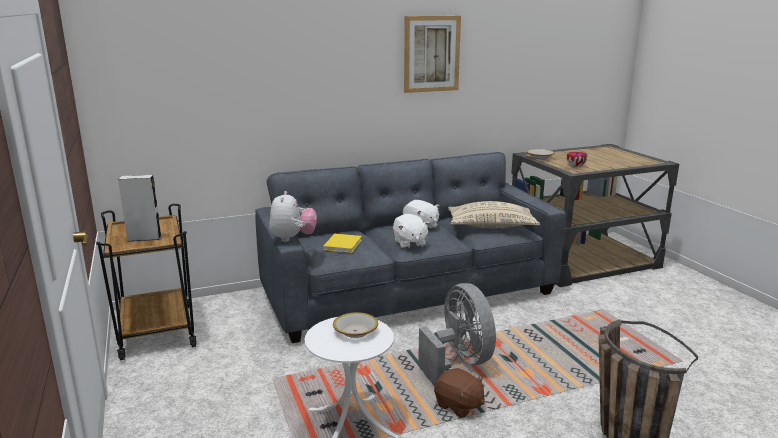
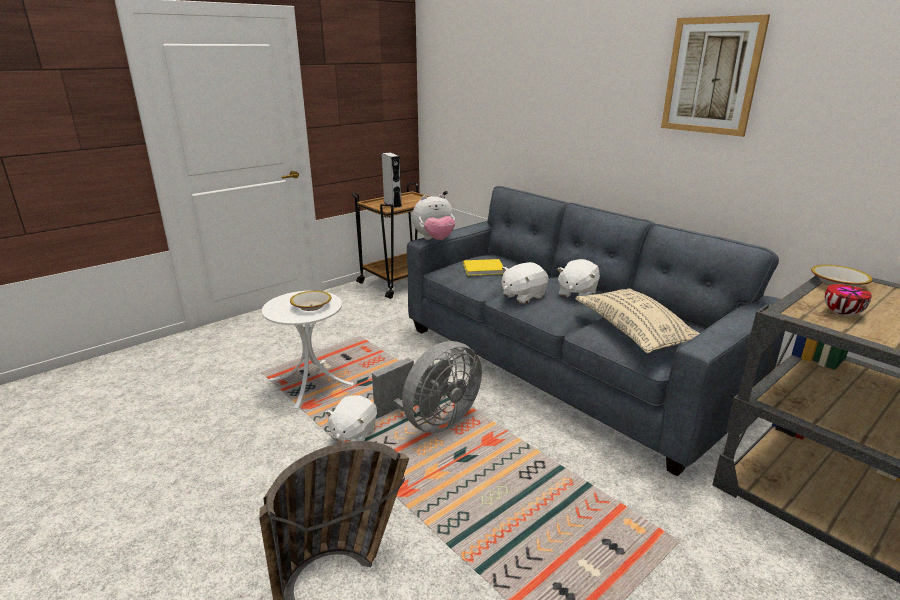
camera: 70 degrees right, 5 degrees up
(459, 405) = (353, 434): brown plush toy -> white plush toy

